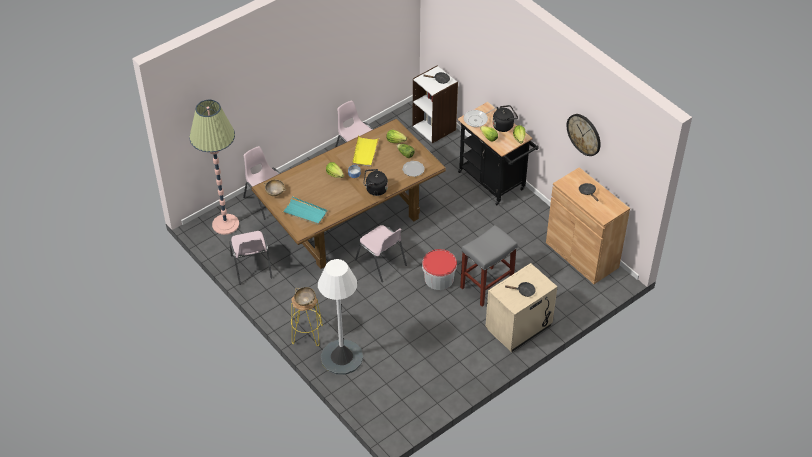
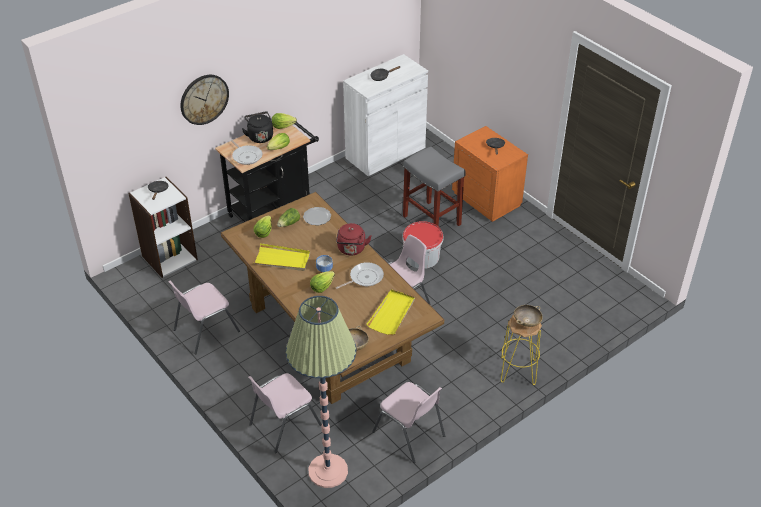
camera: 90 degrees left, 5 degrees down
(251, 267) = (409, 434): pink chair -> pink chair turned 60 degrees clockwise
(305, 212) = (392, 313): turquoise tray -> yellow tray
(341, 357) = (548, 338): white floor lamp -> none
(343, 197) = (364, 278): none -> frying pan
(375, 190) = (351, 250): black kettle -> red kettle
(519, 327) = (487, 199): beige nightstand -> orange nightstand
(582, 255) = (385, 153): brown cabinet -> white cabinet
(584, 134) = (339, 39): wall clock -> wall clock (204, 99)

